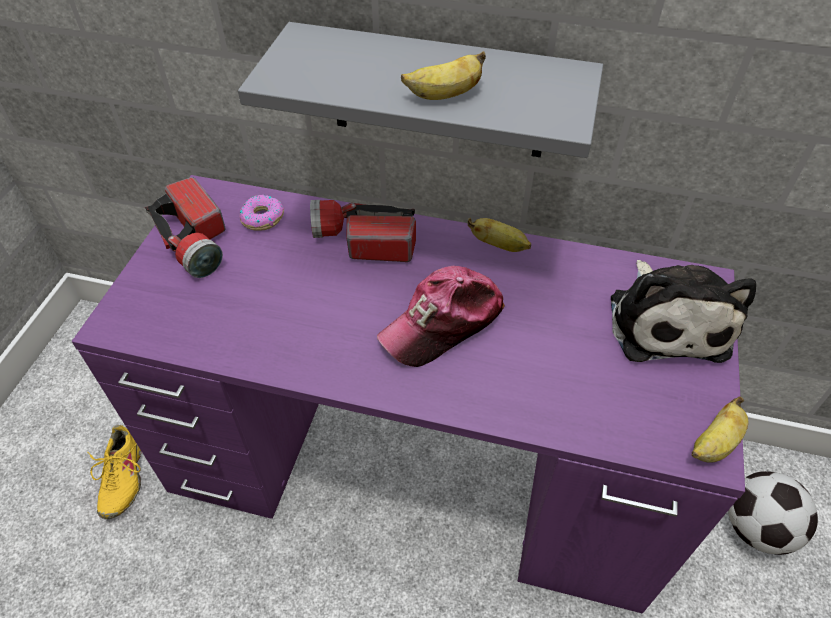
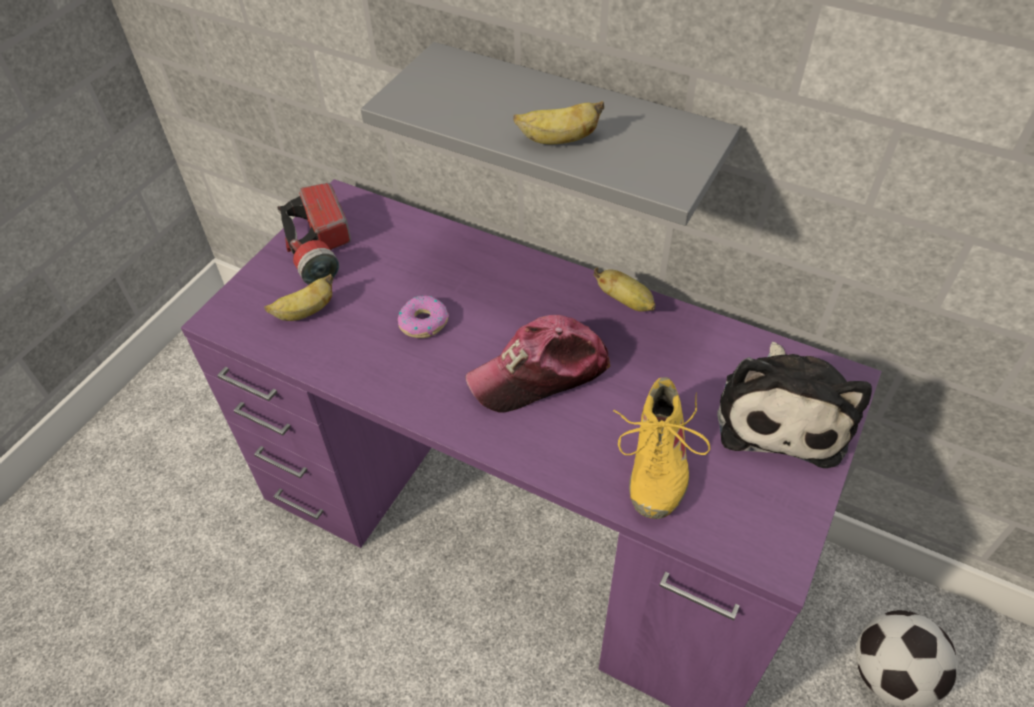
camera: 15 degrees right, 0 degrees up
(122, 478) = (225, 476): yellow shoe -> yellow shoe (655, 461)
(262, 218) = (391, 234): donut -> donut (423, 322)
(362, 241) = (484, 274): flashlight -> none
(714, 444) = (786, 552): banana -> banana (305, 312)

